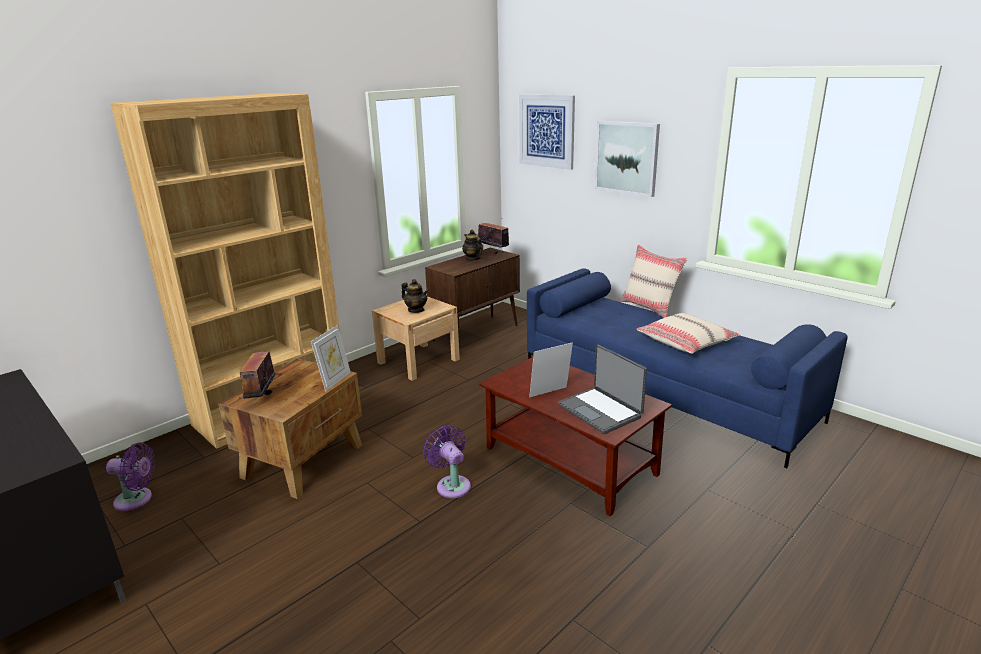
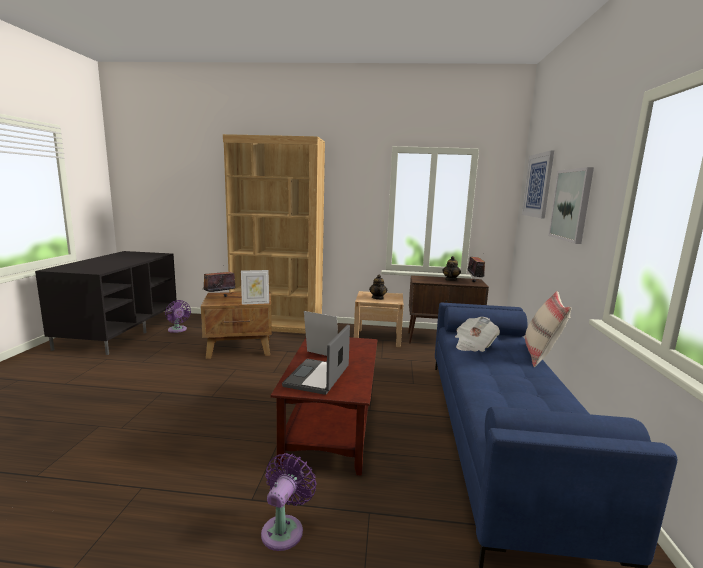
camera: 50 degrees right, 10 degrees down
(451, 485) = (257, 393): purple fan -> purple fan (284, 529)
(603, 321) = (473, 345): none -> newspaper
(686, 342) = (505, 385): beige pillow -> none

